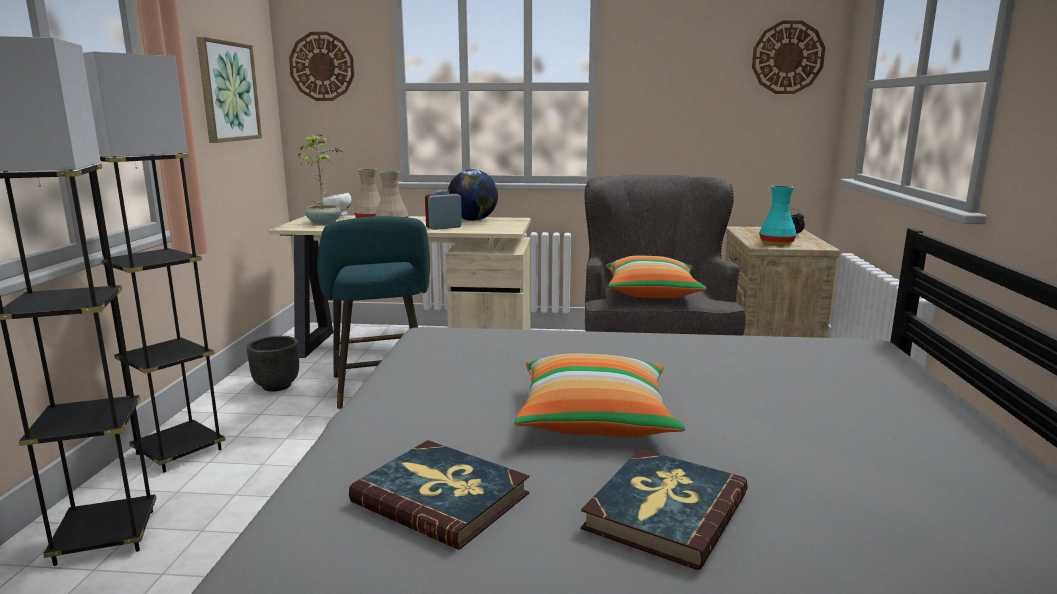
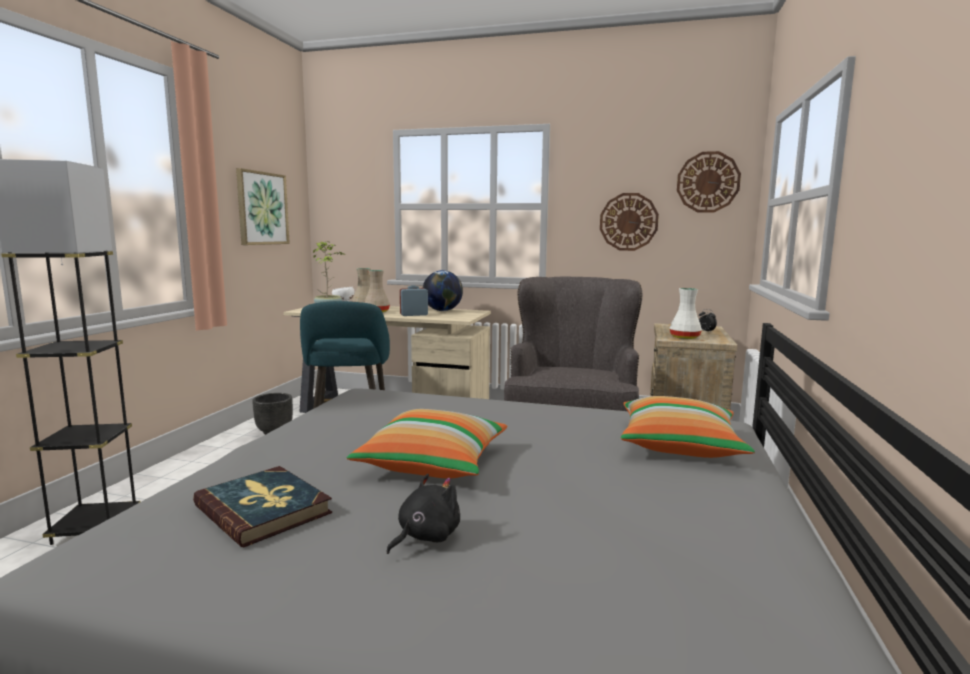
camera: 10 degrees right, 5 degrees down
(179, 452) = (179, 473): grey floor lamp -> none
(322, 66) = (341, 191): wall clock -> wall clock (628, 222)
(652, 293) = (564, 373): pillow -> pillow (679, 445)
(665, 511) = (425, 536): book -> black plush toy
(777, 243) = (685, 337): turquoise vase -> white vase

